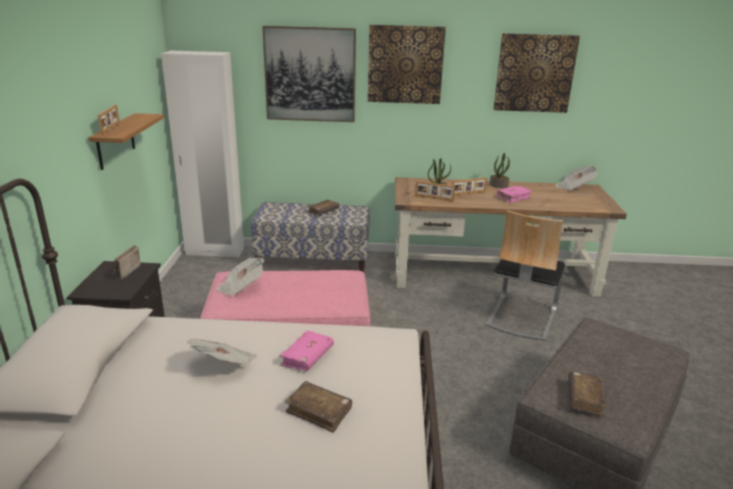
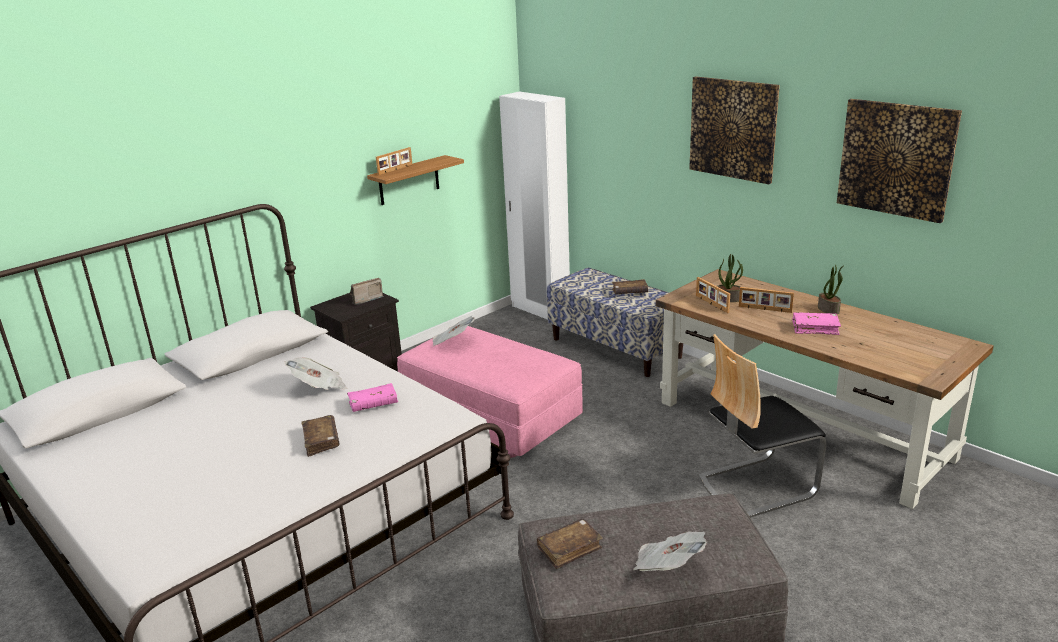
camera: 45 degrees right, 0 degrees up
(310, 74) = (636, 129): picture -> none
(574, 187) = (940, 339): newspaper -> newspaper (667, 566)

